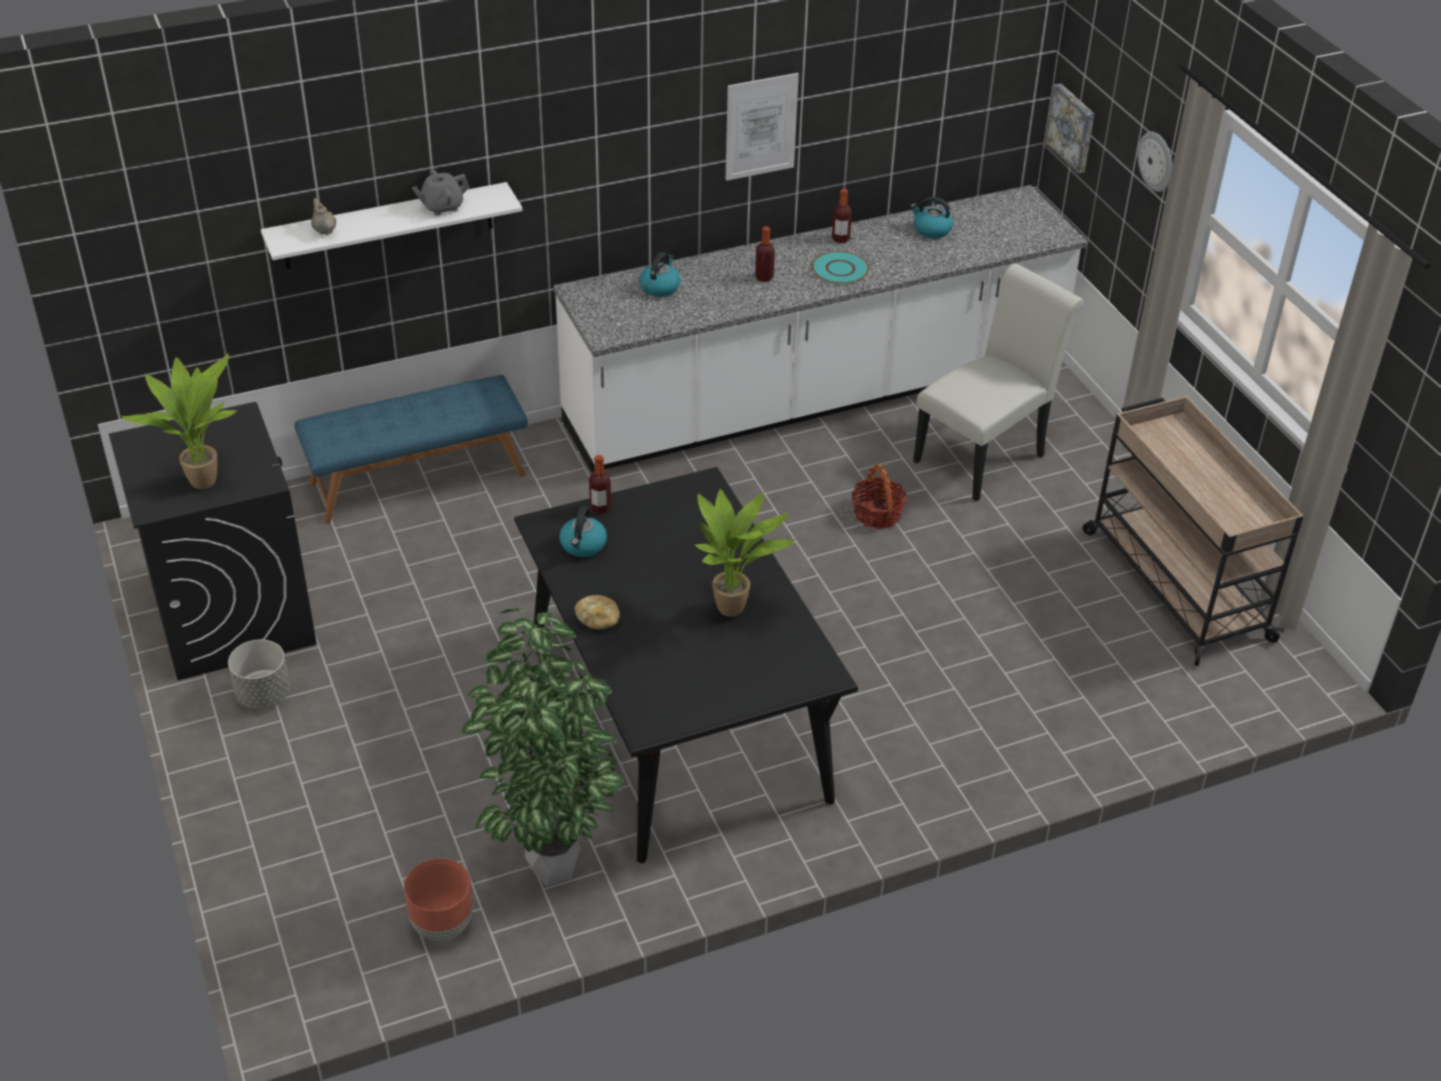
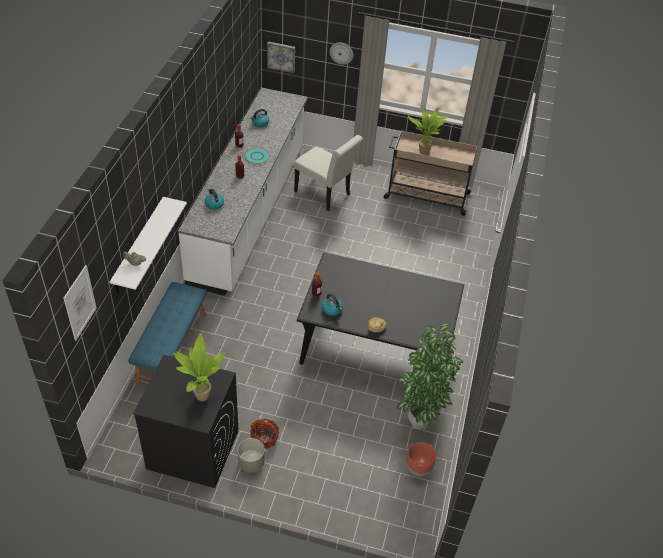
camera: 55 degrees left, 5 degrees up
(442, 207) = (159, 222): grey teapot -> none
(735, 609) = (402, 290): potted plant -> potted plant (424, 151)
(761, 126) = (211, 116): picture -> picture (80, 303)
(877, 514) = (327, 237): basket -> basket (264, 438)
(985, 455) = (325, 195): white chair -> white chair turned 135 degrees clockwise

